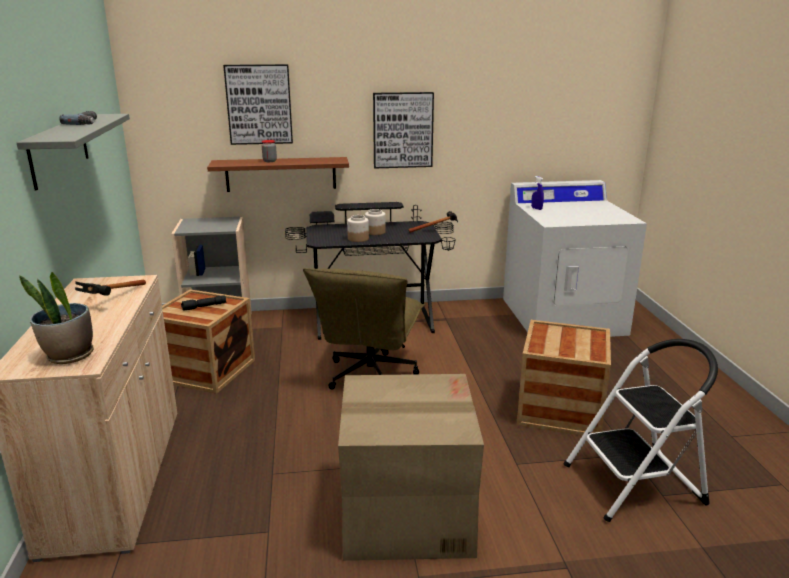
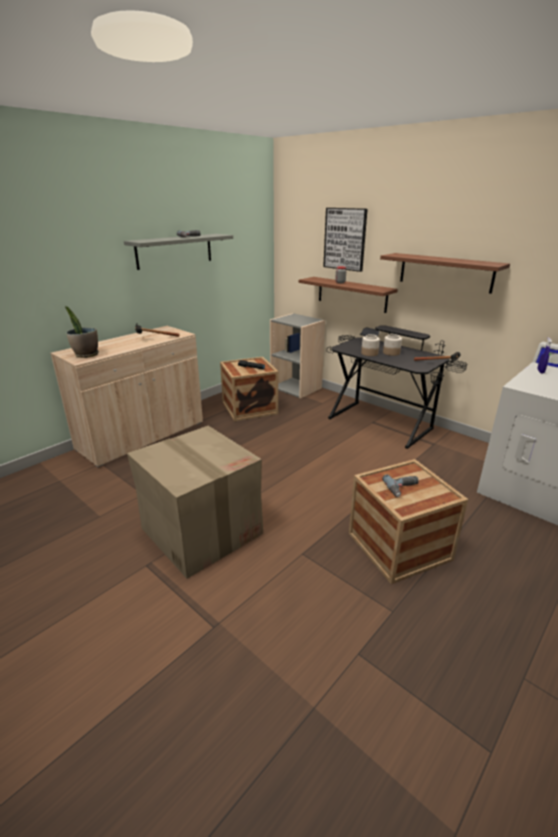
camera: 50 degrees right, 5 degrees up
(371, 374) = (320, 452): beige office chair -> none
(403, 130) = (445, 272): picture -> brown shelf
(566, 344) = (403, 488): none -> power drill
(638, 484) = (355, 631): step ladder -> none

